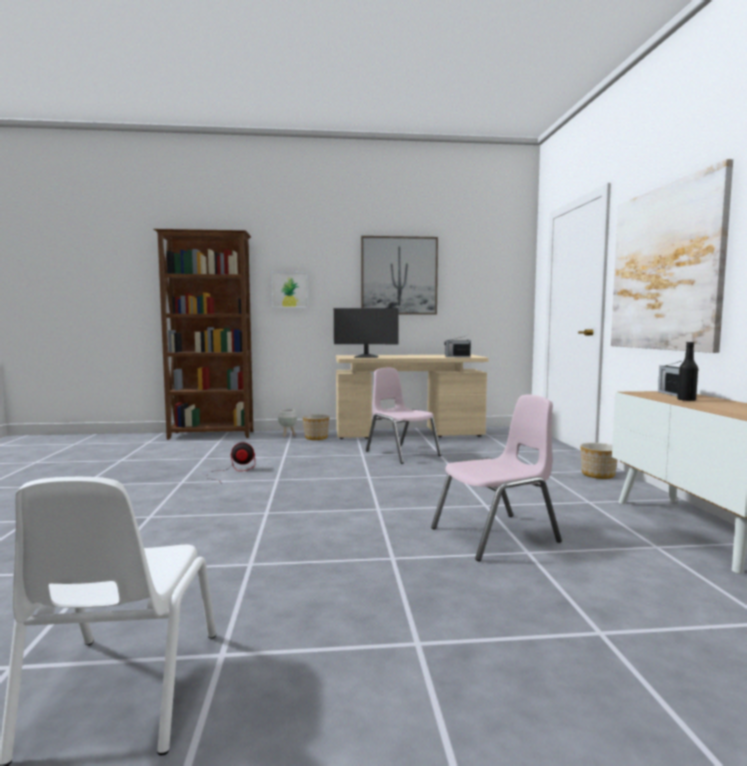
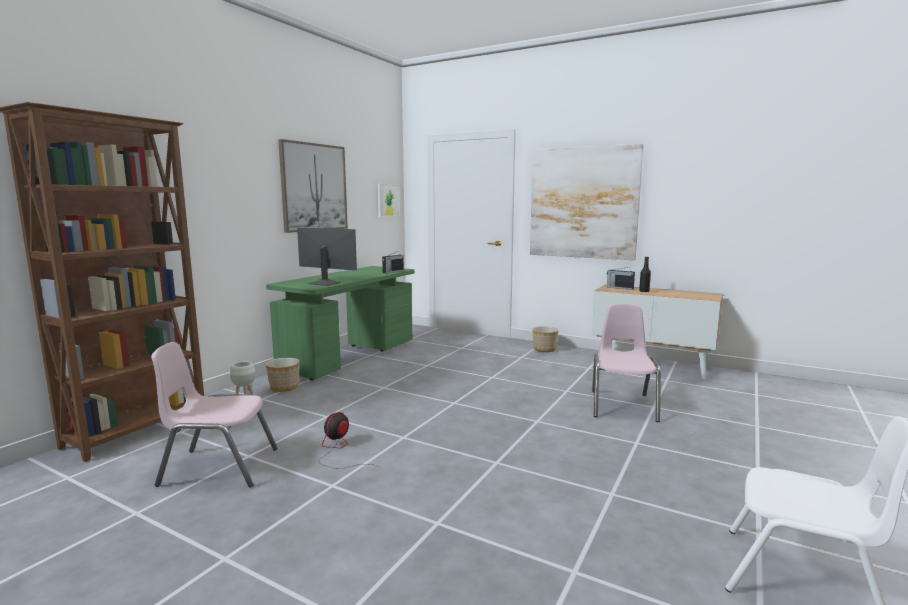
camera: 55 degrees left, 5 degrees up
(290, 290) = (207, 205): picture -> picture (388, 200)
(366, 357) = (324, 283): monitor -> monitor turned 105 degrees counterclockwise
(402, 453) = (407, 375): pink chair -> pink chair (219, 467)
(408, 434) = (350, 356): beige desk -> green desk

